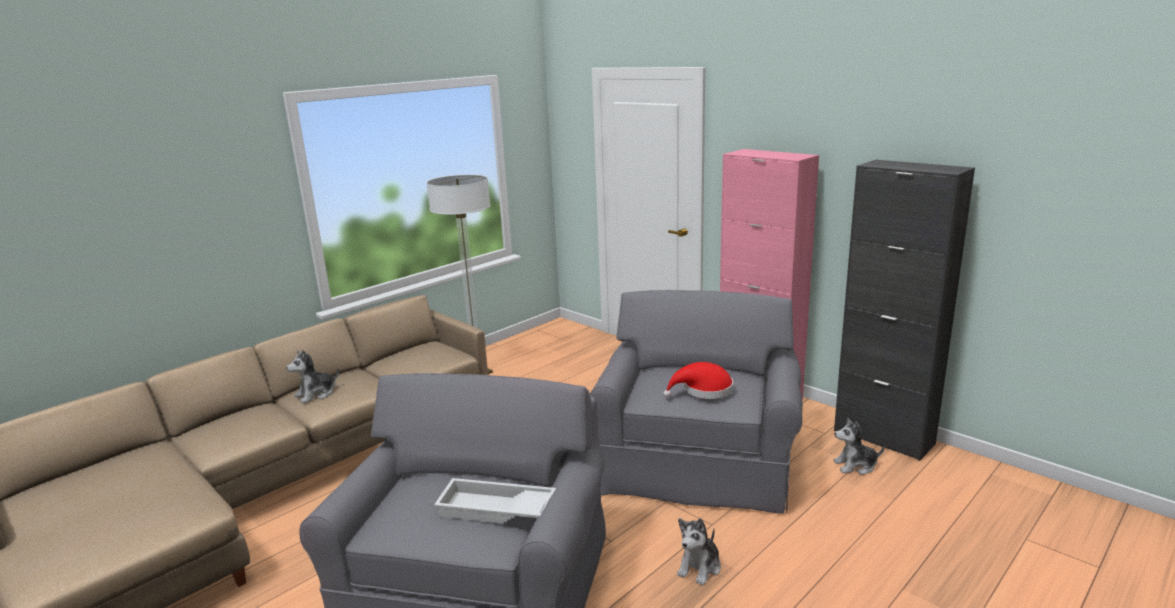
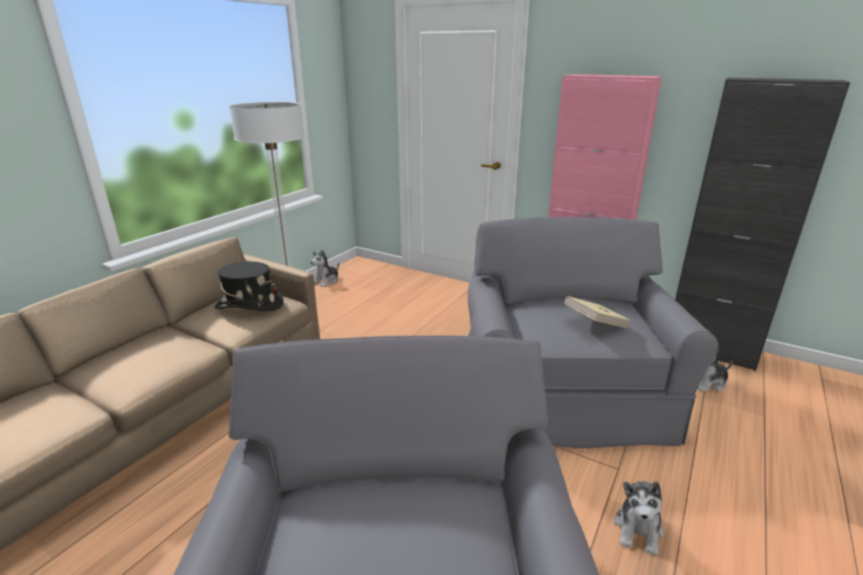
camera: 15 degrees left, 5 degrees up
(316, 394) = (117, 366): plush toy -> plush toy (326, 281)
(426, 355) = (249, 305): none -> black hat
(495, 510) = (457, 539): white tray -> none
(703, 390) = (595, 324): red hat -> beige book

